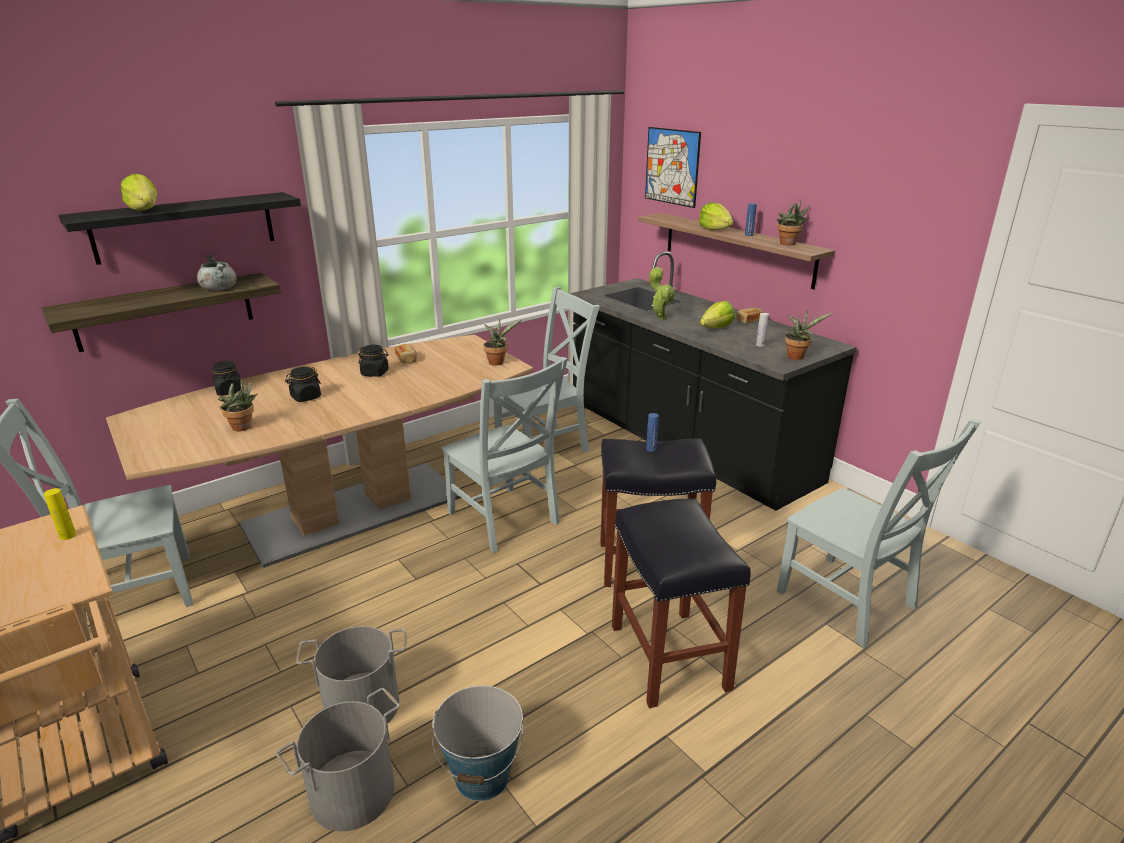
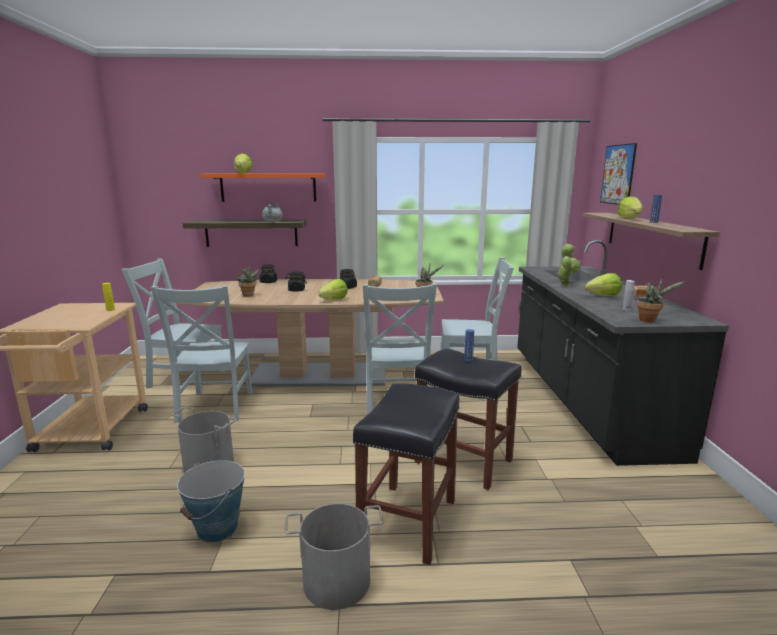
camera: 35 degrees right, 10 degrees down
(185, 227) = (268, 187): black shelf -> orange shelf
(351, 791) = (155, 501): grey bucket -> grey bucket (336, 580)
(394, 402) = (334, 300): none -> lettuce
(788, 244) = (678, 227): potted plant -> none
(850, 602) = (615, 556): grey chair -> grey chair (214, 408)

